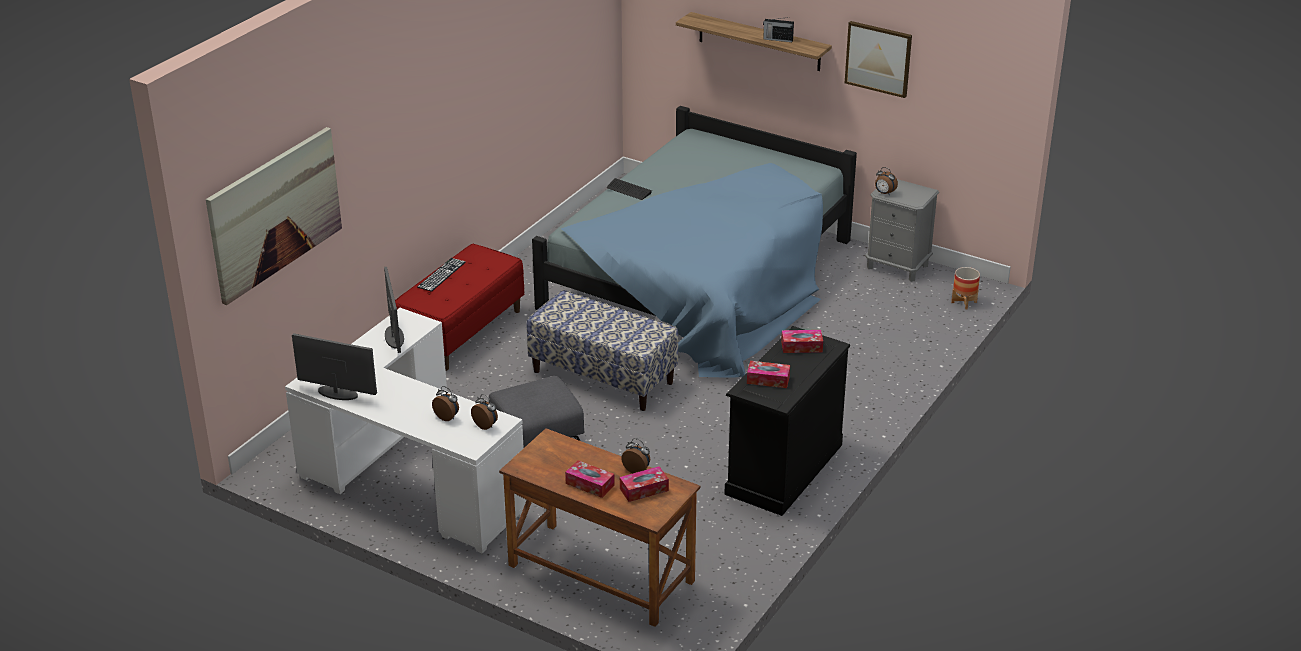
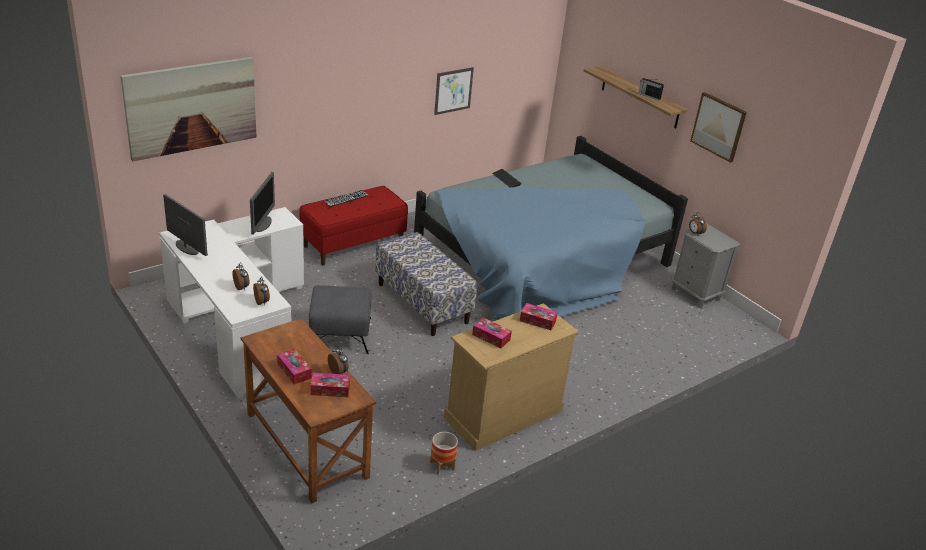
camera: 20 degrees right, 0 degrees up
(524, 93) = (453, 90): none -> picture
(783, 469) = (503, 414): black dresser -> beige dresser
(964, 302) = (731, 335): planter -> planter (442, 466)

